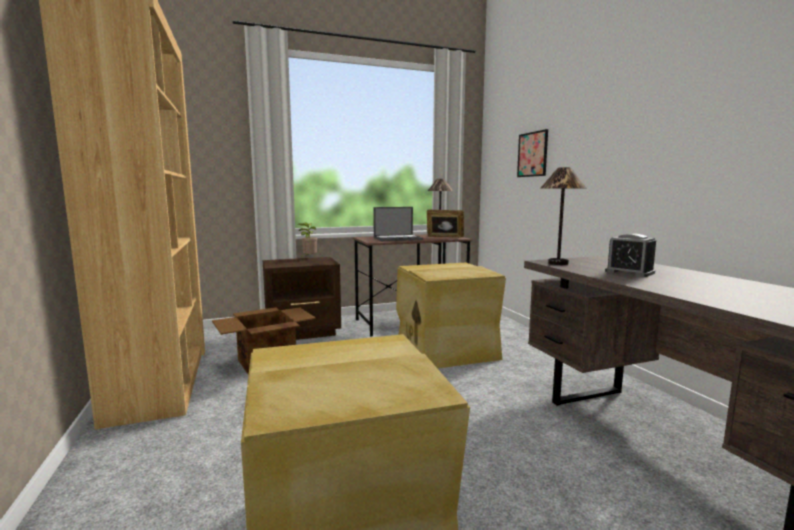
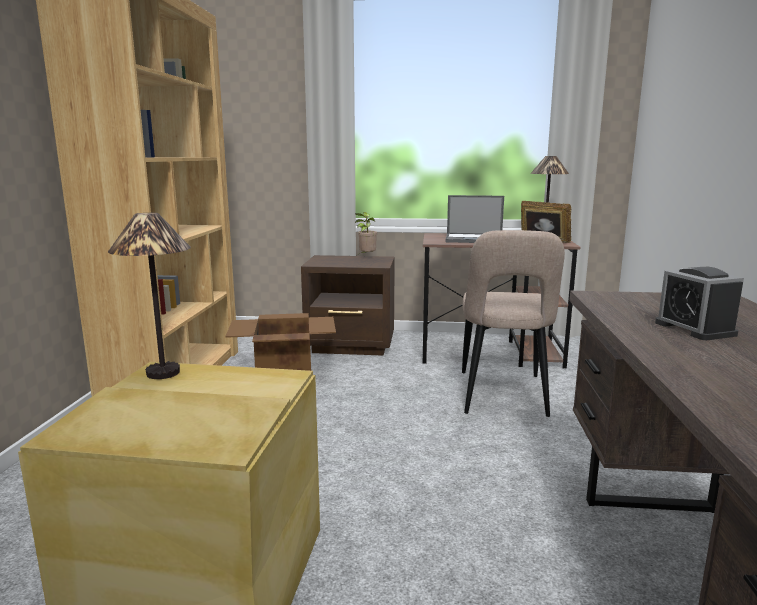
camera: 25 degrees right, 5 degrees up
(445, 349) = (502, 396): beige storage box -> beige chair
(532, 154) = (690, 118): picture -> none
(558, 263) = (610, 300): table lamp -> table lamp (162, 373)

